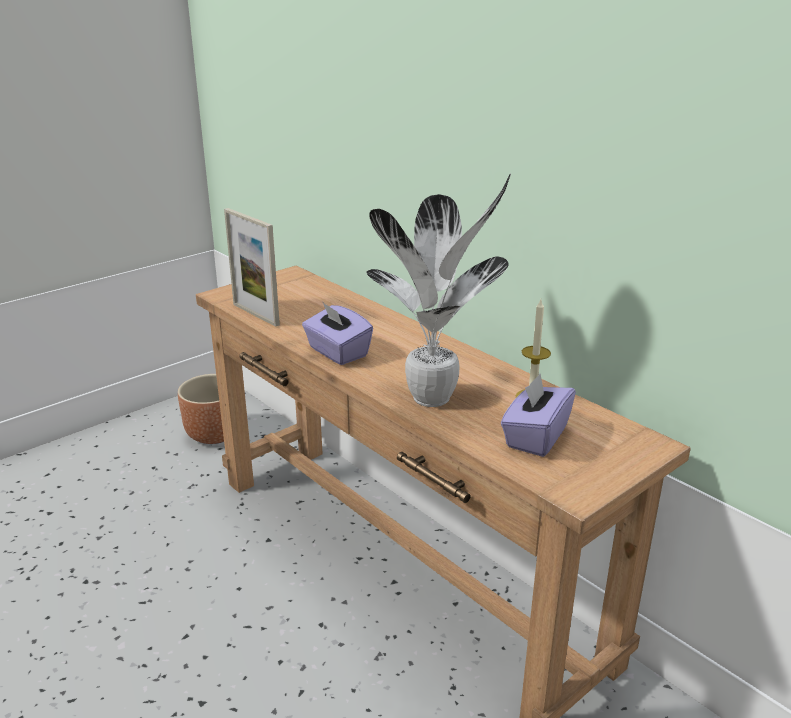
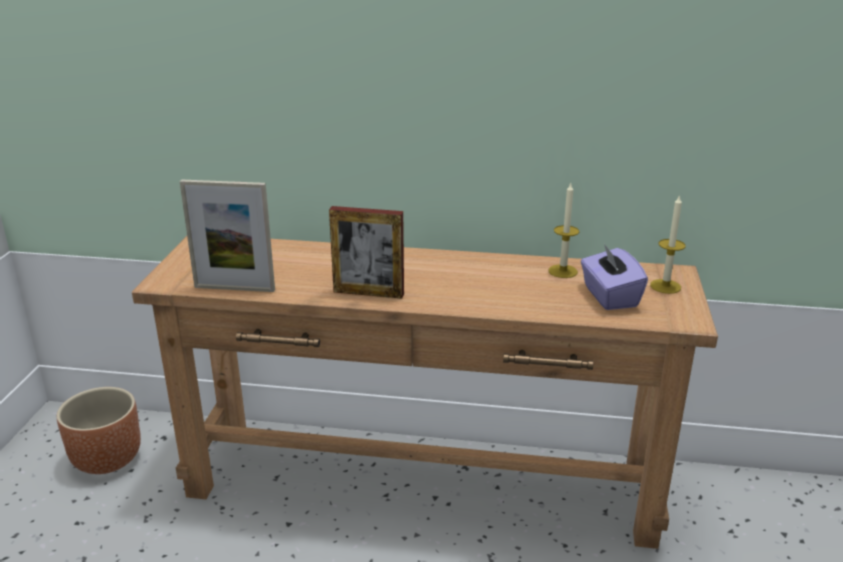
camera: 40 degrees left, 0 degrees up
(337, 352) = (368, 293): purple tissue box -> picture frame
(435, 399) = (504, 298): potted plant -> none
(613, 452) = (665, 286): none -> candle

